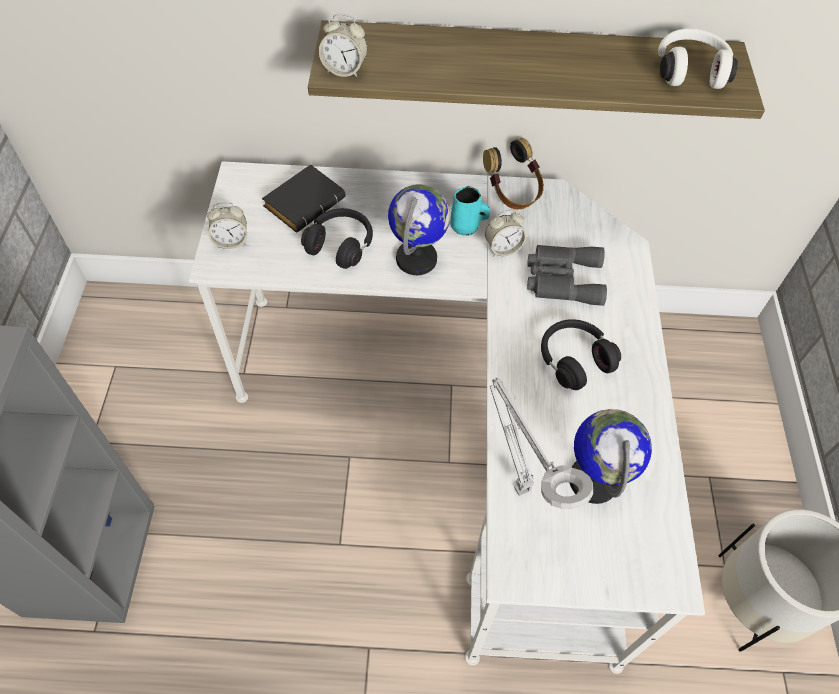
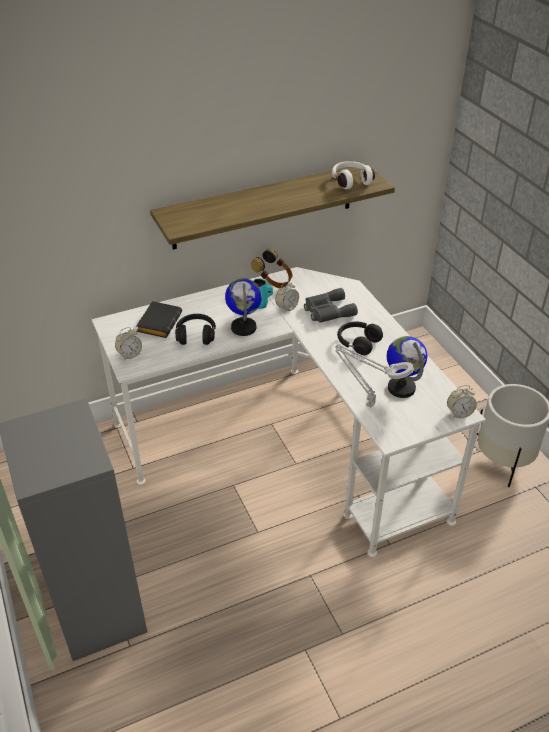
camera: 25 degrees left, 15 degrees down
(344, 70) = (182, 227): alarm clock -> alarm clock (459, 413)

